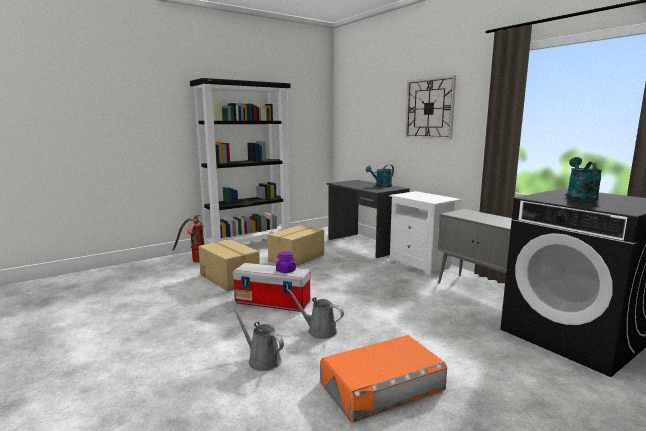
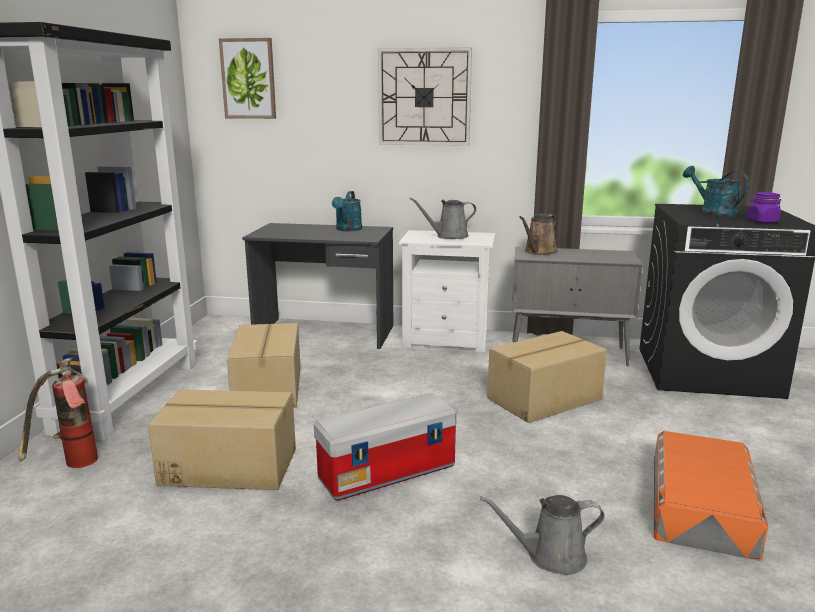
camera: 45 degrees left, 5 degrees up
(285, 271) = (412, 408): purple jar -> purple jar (762, 221)
(319, 331) = (525, 480): grey watering can -> grey watering can (449, 236)
(355, 101) = (248, 79): none -> picture
(412, 306) = (545, 399): none -> cardboard box
(468, 213) = (539, 252): none -> brown watering can

